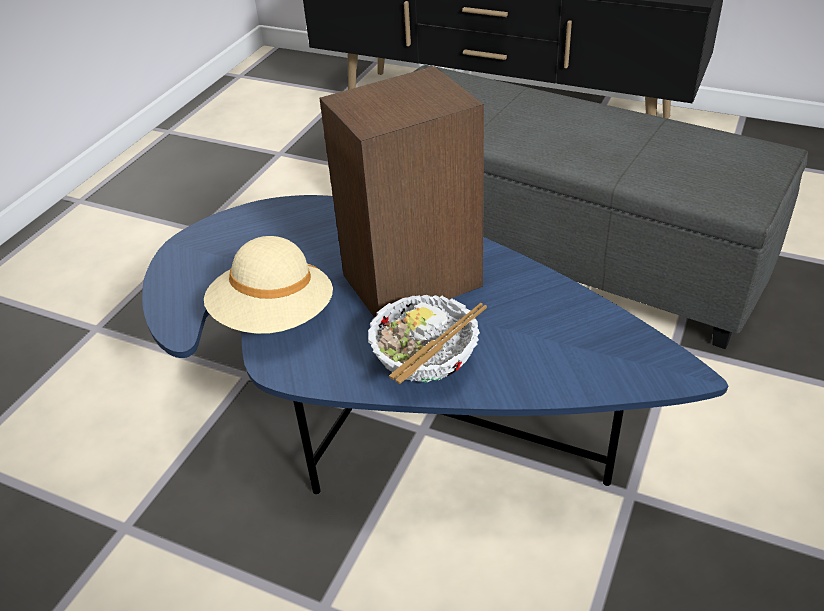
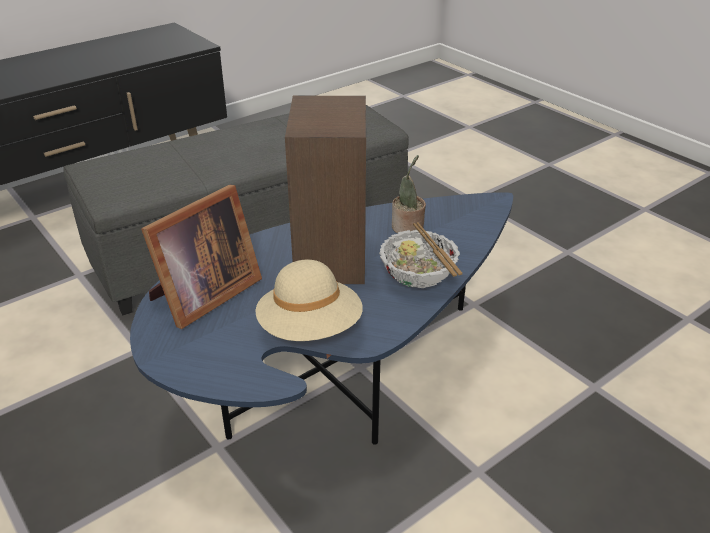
camera: 65 degrees left, 5 degrees down
(283, 229) = (202, 296): none -> picture frame
(527, 316) = (408, 228): none -> potted plant

